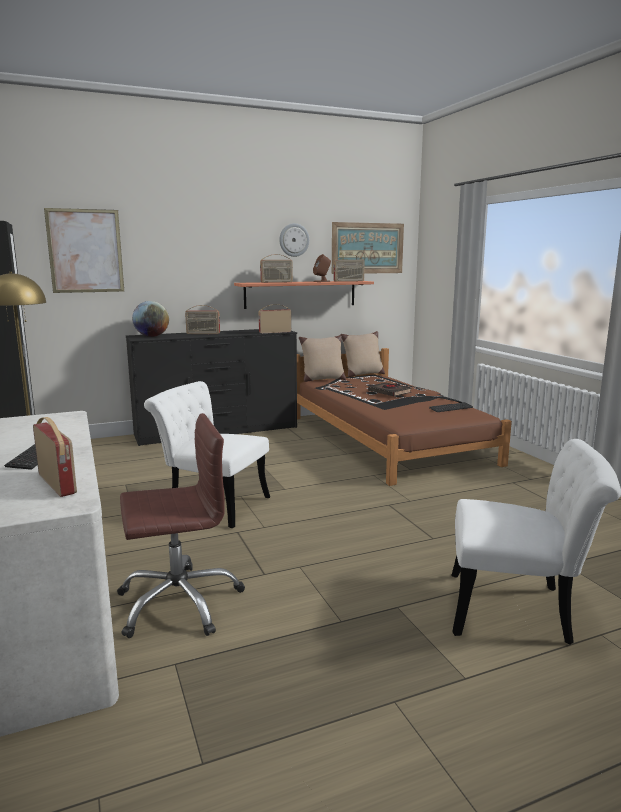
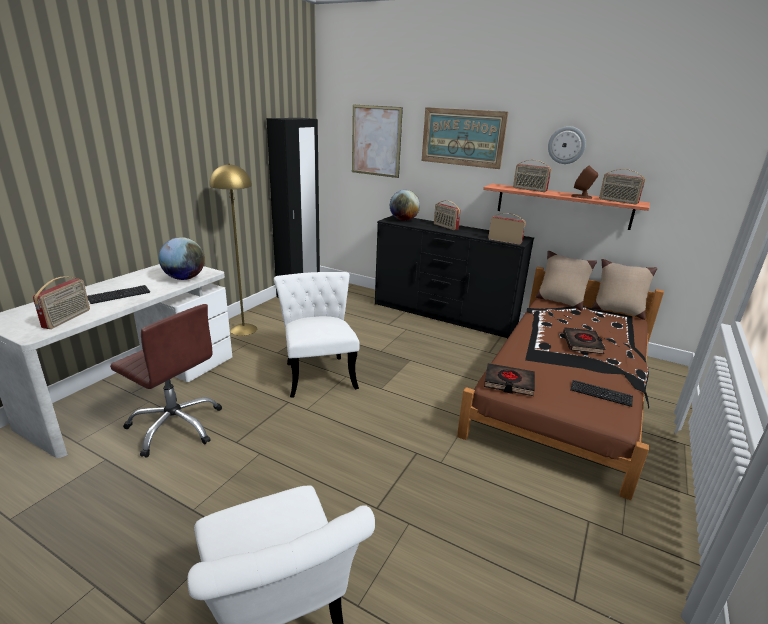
camera: 50 degrees right, 10 degrees up
(59, 425) = (184, 278): none -> globe
(367, 248) = (668, 163): picture -> picture (462, 137)
(406, 421) = (508, 383): none -> black book

